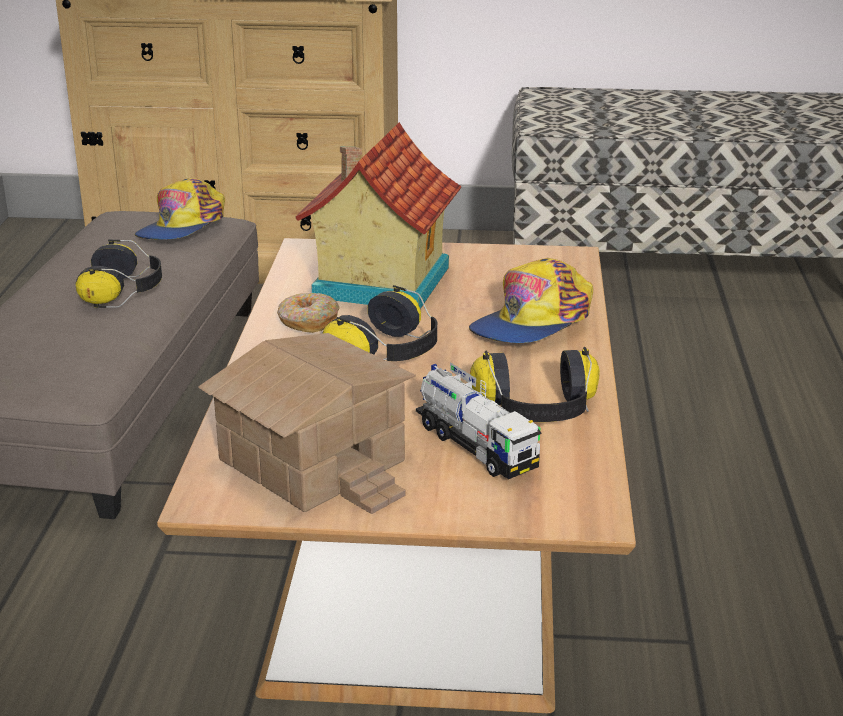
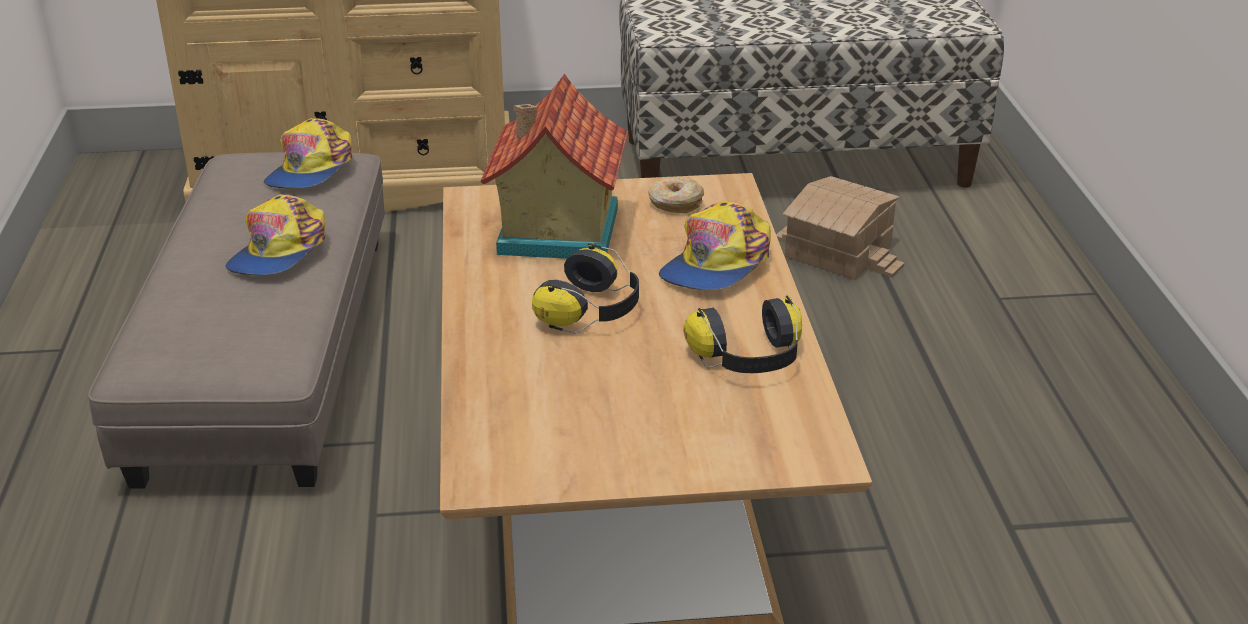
camera: 10 degrees left, 5 degrees up
(124, 292) = (279, 252): headphones -> cap
(307, 322) = (502, 282): donut -> donut (675, 203)
(309, 461) = (558, 433): toy house -> toy house (837, 253)
(475, 446) = (704, 401): toy truck -> none

